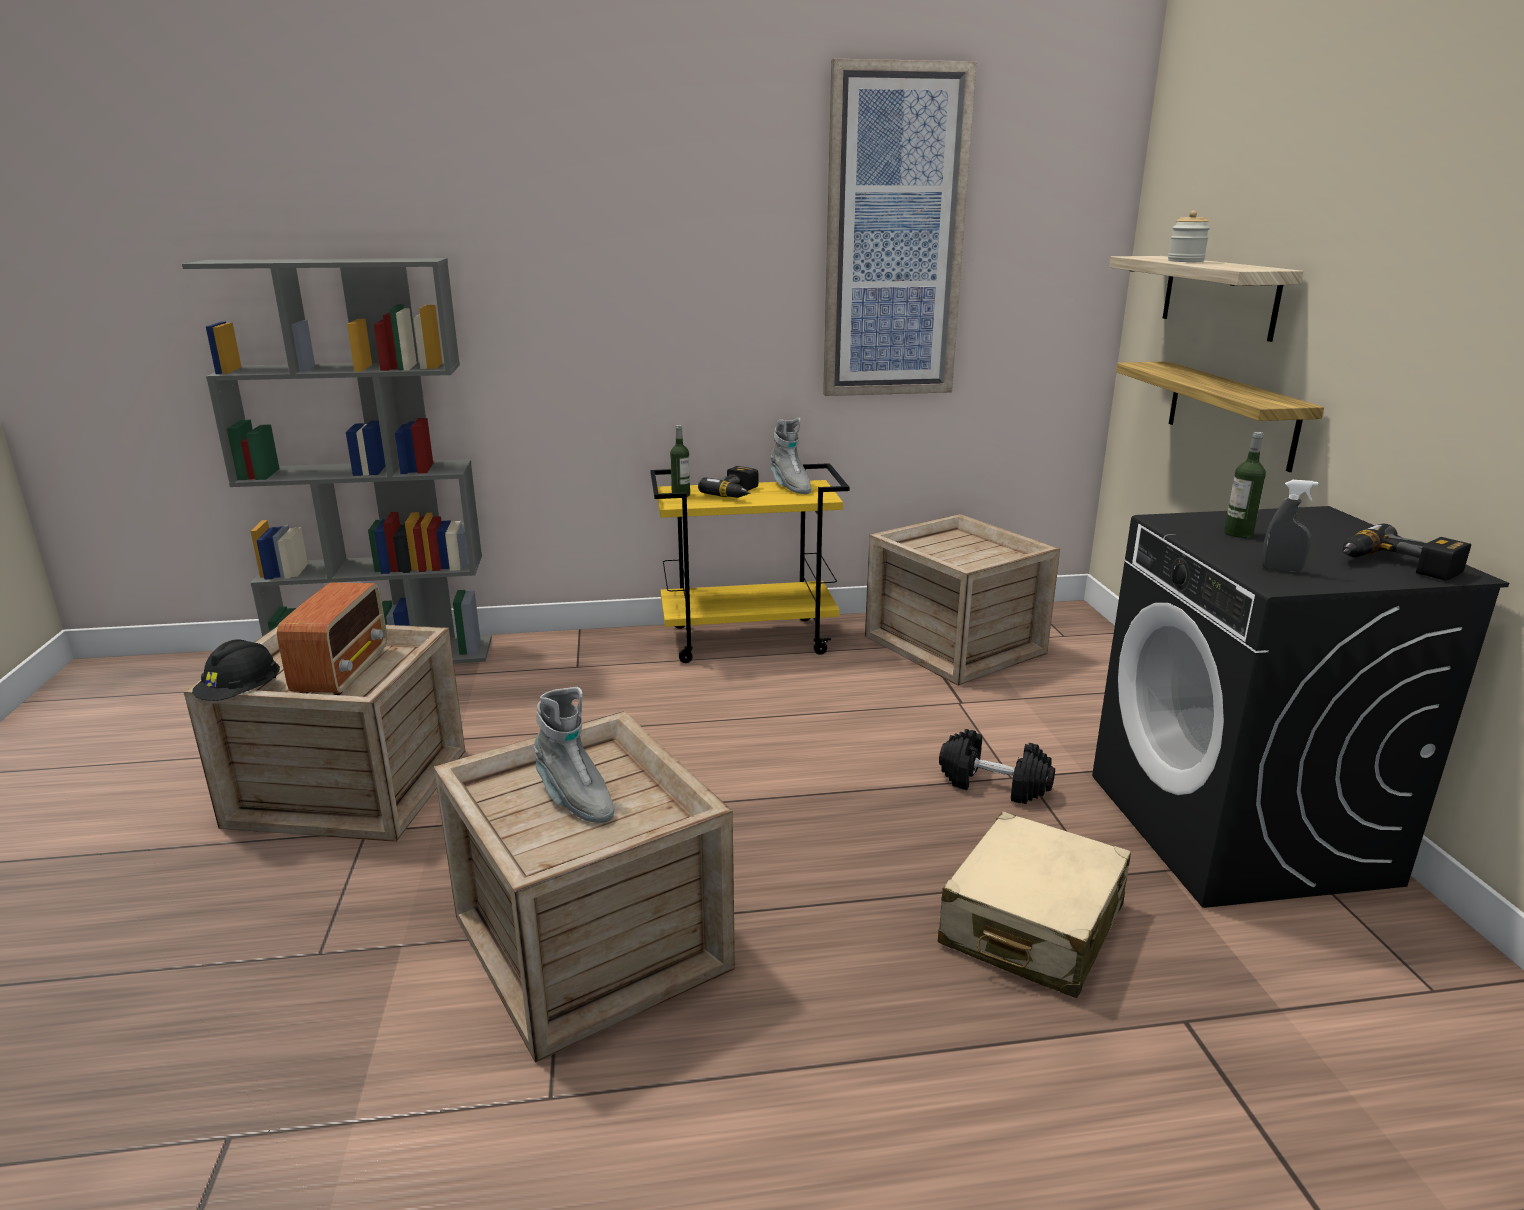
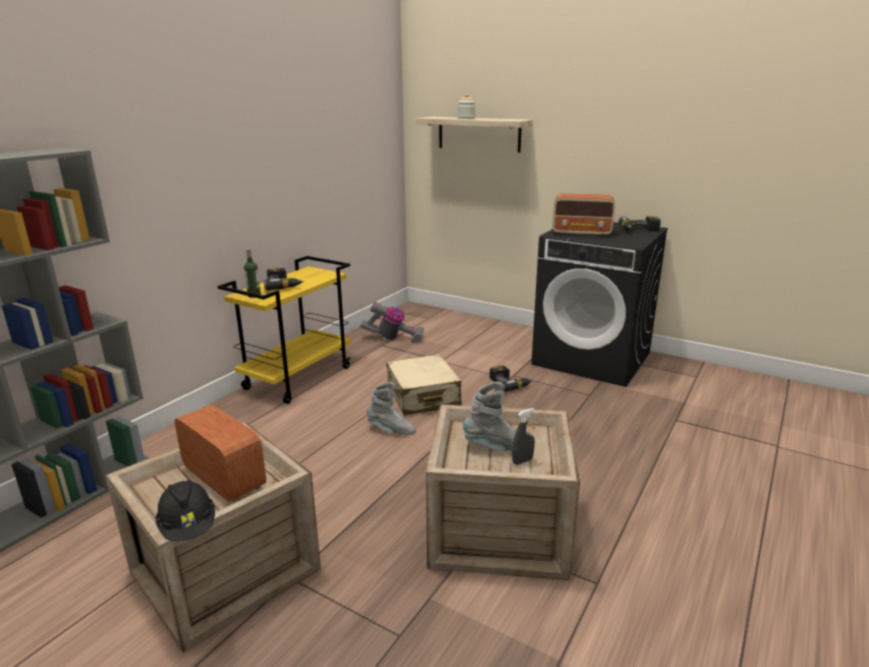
camera: 50 degrees left, 0 degrees up
(790, 486) = (301, 274): grey boot -> grey boot (391, 430)
(894, 236) = (316, 113): picture -> none
(953, 643) = (393, 339): crate -> vacuum cleaner
(994, 784) = (509, 383): black dumbbell -> power drill
(1031, 926) = (602, 420): beige suitcase -> beige suitcase (423, 396)
(1230, 413) = (500, 188): shelf -> none
(1238, 533) = (582, 233): bottle -> radio
(1281, 570) = (623, 240): grey spray bottle -> grey spray bottle (522, 461)

